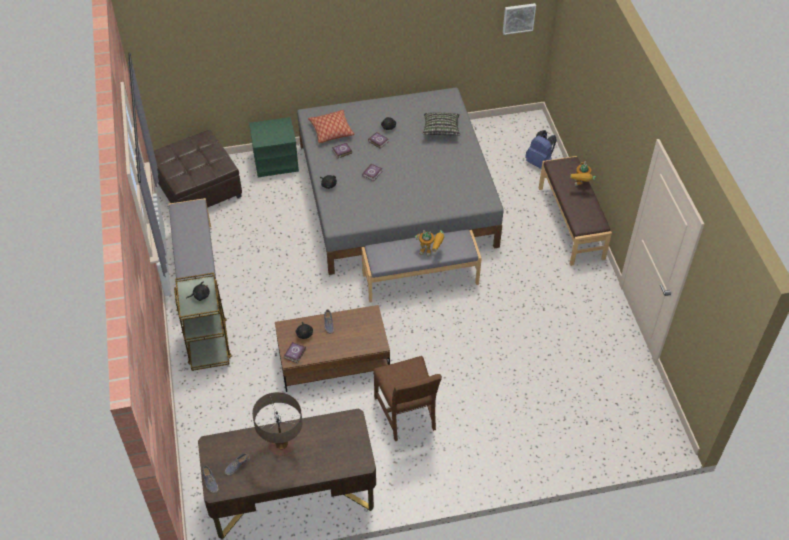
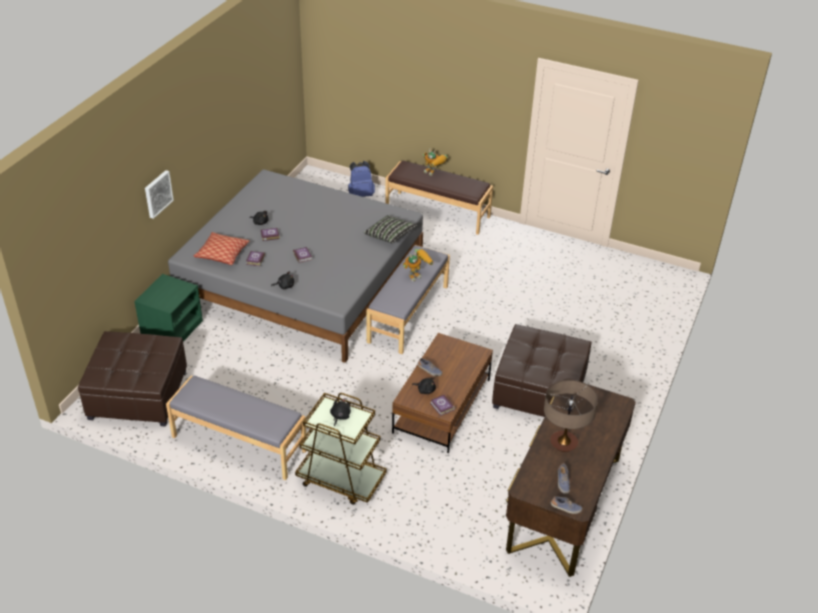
camera: 55 degrees left, 10 degrees down
(407, 414) = (539, 391): brown chair -> brown ottoman
(441, 130) = (300, 199): pillow -> pillow (390, 236)
(518, 18) = (284, 75): picture -> picture (157, 193)

